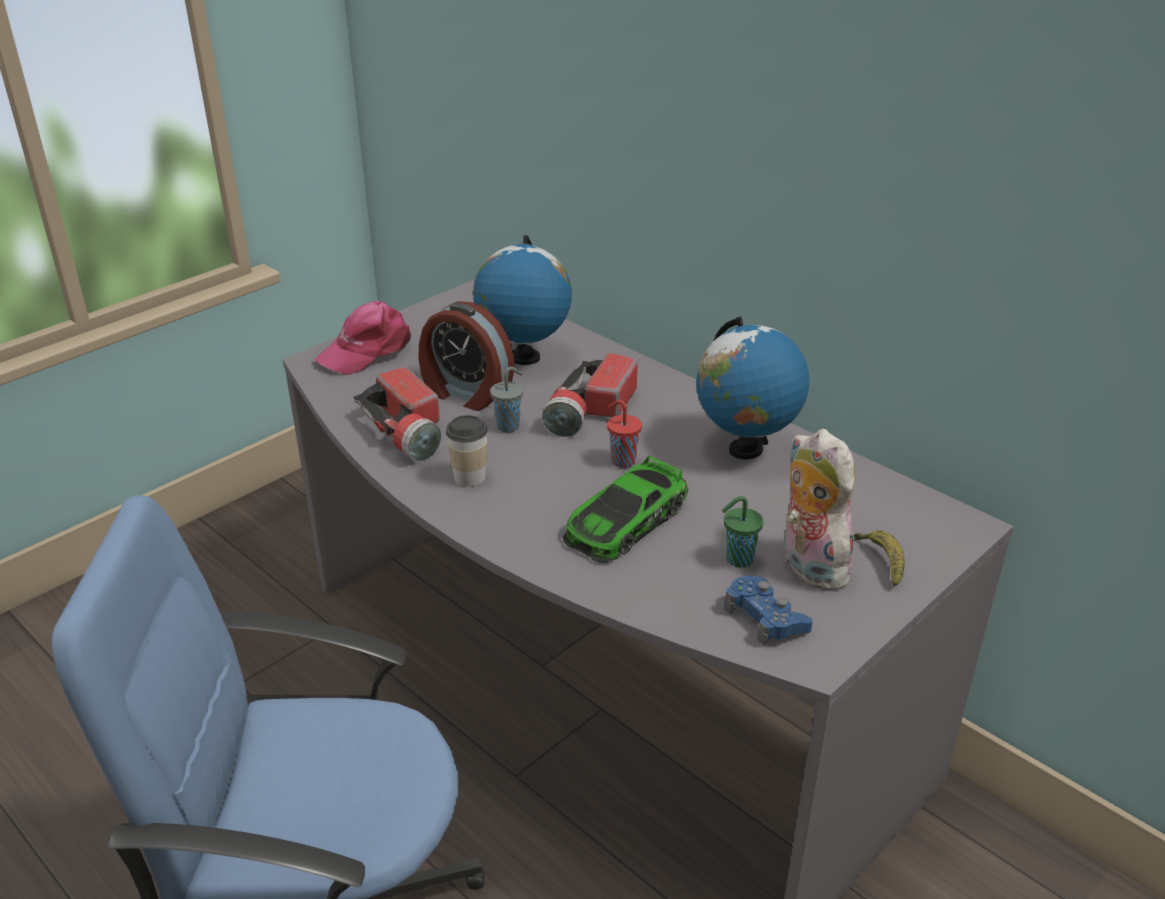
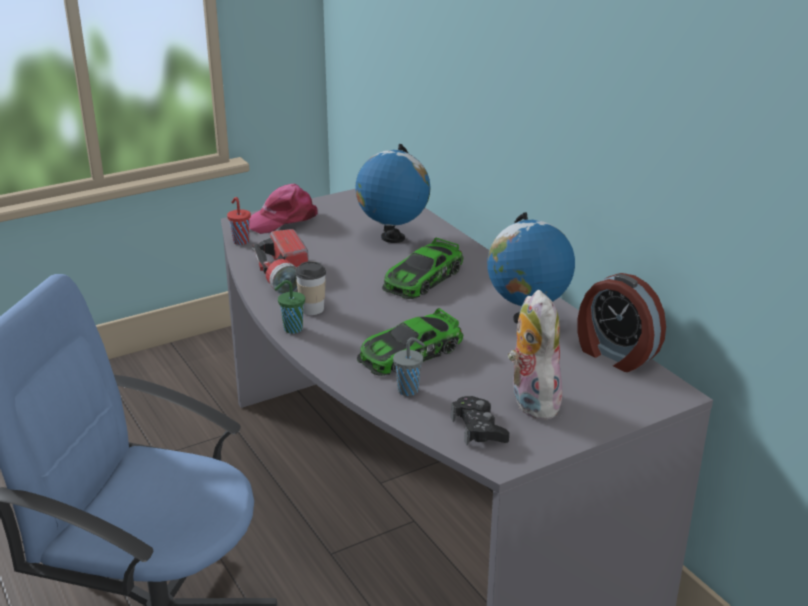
camera: 15 degrees right, 5 degrees down
(465, 393) = (337, 256): alarm clock -> alarm clock (615, 354)
(509, 426) = (358, 280): grey cup -> grey cup (409, 390)
(590, 411) = (422, 278): flashlight -> toy car
(622, 461) = (428, 314): red cup -> red cup (240, 241)
(737, 560) = (479, 389): green cup -> green cup (291, 329)
(765, 618) = (479, 429): blue game controller -> black game controller
(882, 562) = (590, 407): banana -> none

